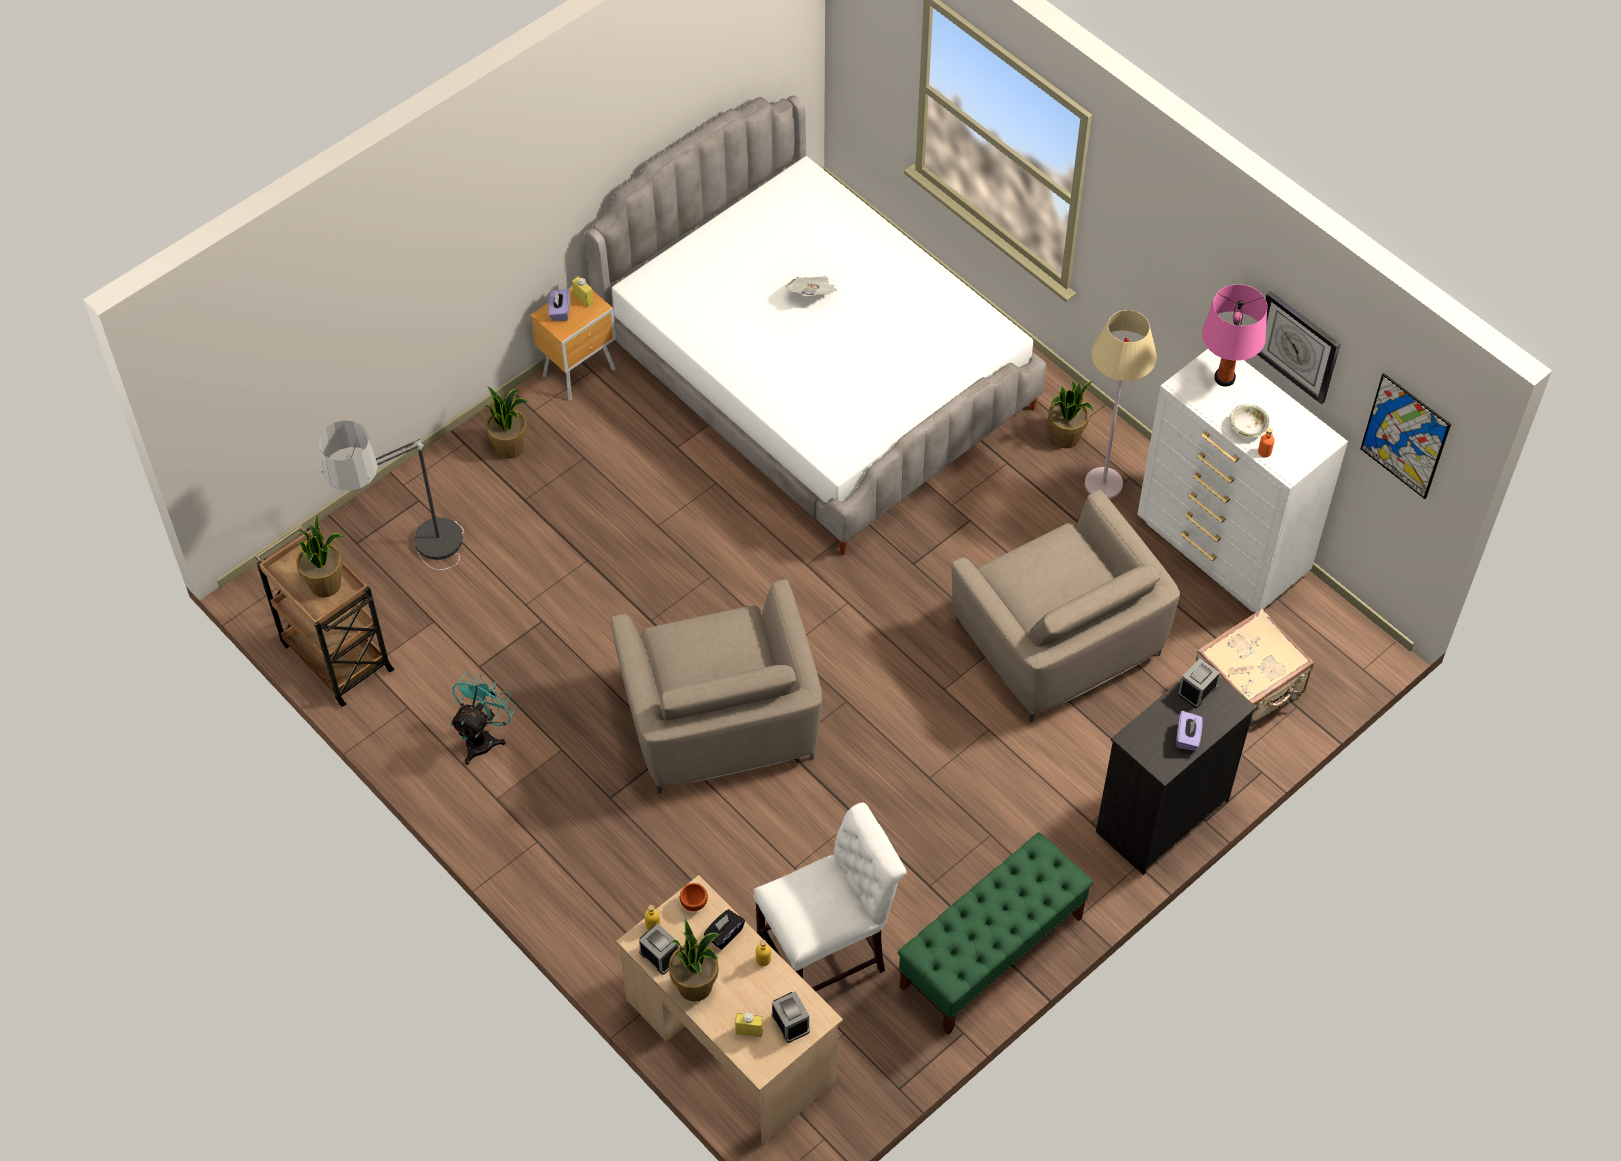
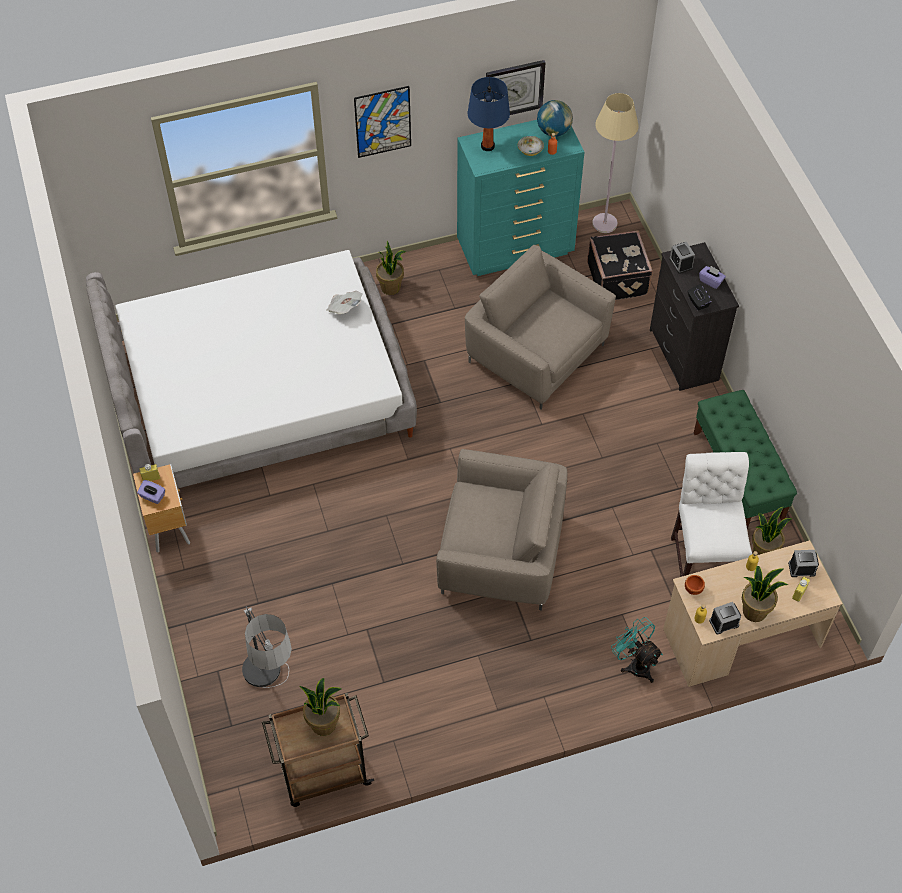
camera: 65 degrees left, 0 degrees up
(483, 737) = (444, 700): turquoise fan -> turquoise fan (635, 664)
(510, 447) = (206, 595): potted plant -> potted plant (763, 552)
(724, 934) = (723, 581): black tissue box -> black tissue box (698, 302)
(812, 294) = (238, 346): newspaper -> newspaper (344, 308)
(1057, 639) = (536, 353): beige armchair -> beige armchair turned 135 degrees counterclockwise
(1103, 484) = (436, 284): beige floor lamp -> beige floor lamp (604, 223)
(1222, 550) = (516, 249): white dresser -> turquoise dresser
(1224, 378) = (487, 146): pink table lamp -> blue table lamp
(1249, 689) = (618, 278): beige suitcase -> black suitcase
(1304, 440) = (554, 131): none -> globe
(1405, 436) = (601, 74): picture -> picture (383, 121)

